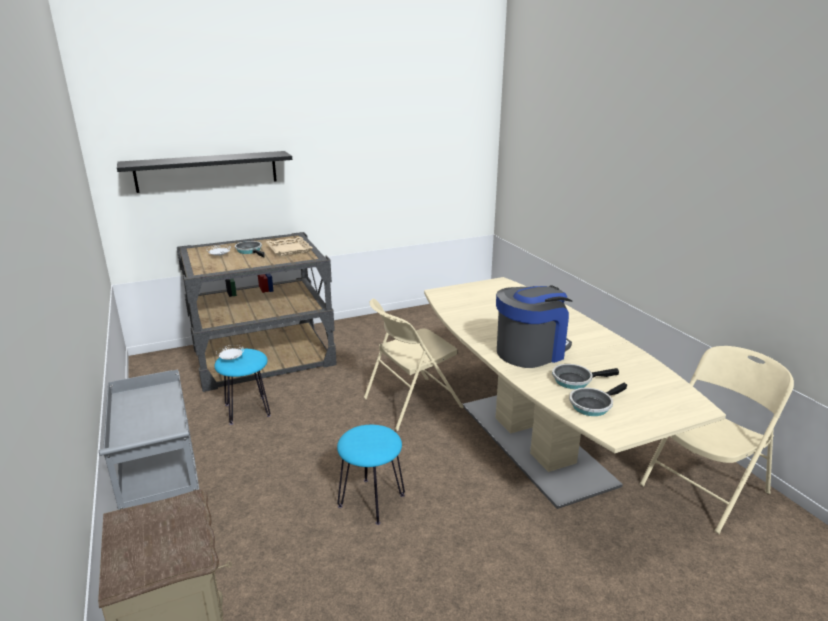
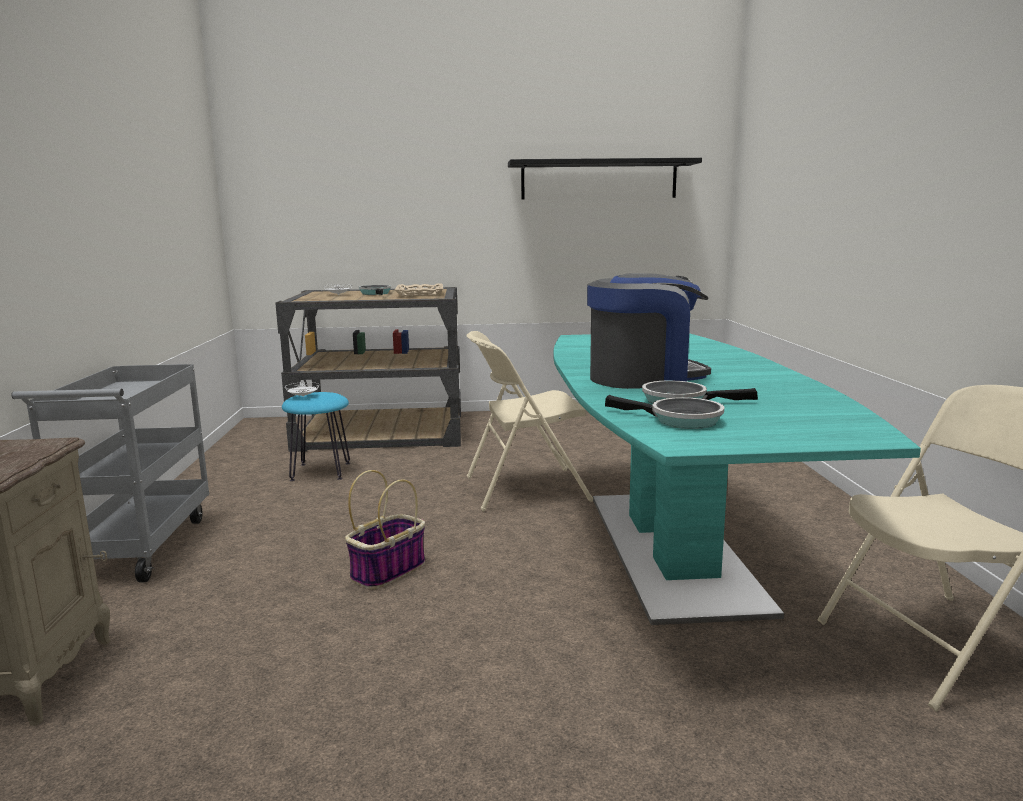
camera: 20 degrees right, 10 degrees down
(207, 171) = (346, 204): black shelf -> black shelf (599, 180)
(371, 500) = (388, 570): turquoise stool -> basket
(533, 442) = (671, 548): beige dining table -> turquoise dining table
(592, 405) = (679, 420): frying pan -> frying pan turned 135 degrees counterclockwise

